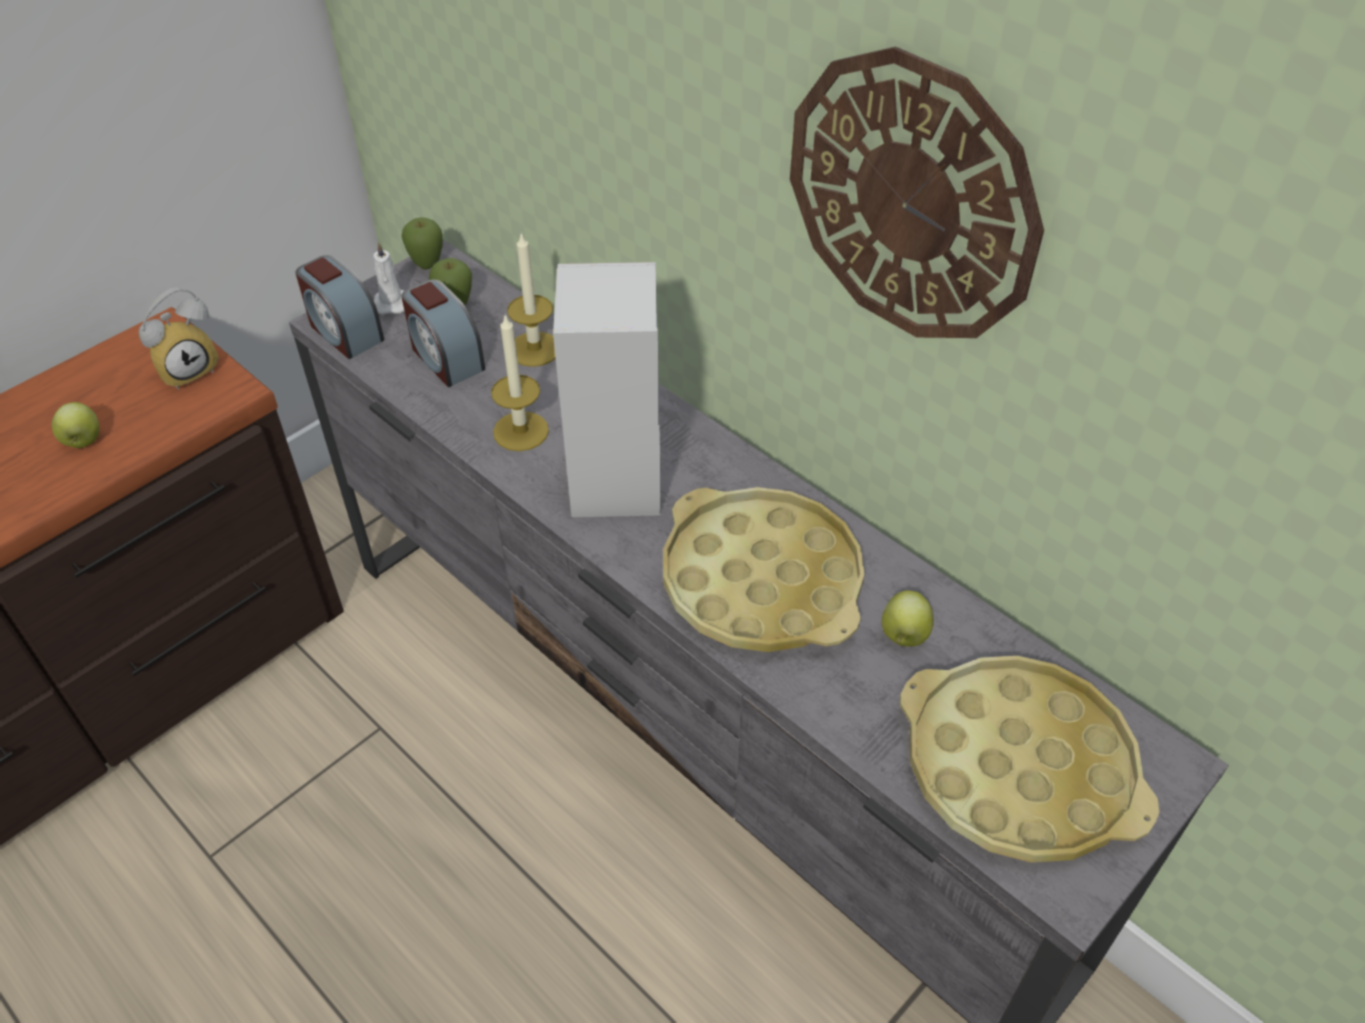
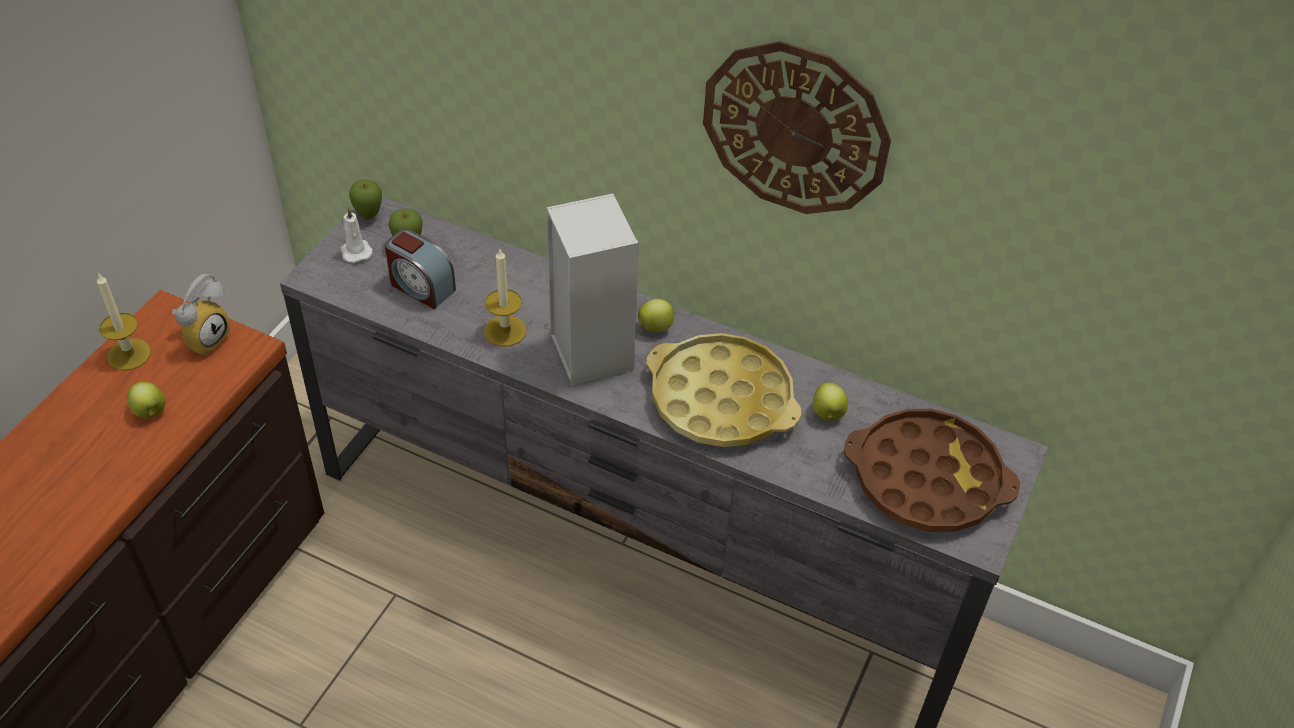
camera: 20 degrees left, 0 degrees up
(344, 332) = (330, 282): alarm clock -> none
(534, 349) = (485, 266): candle -> candle (129, 354)
(714, 466) = (656, 327): none -> apple
(1018, 767) = (926, 479): yellow tray -> brown tray

